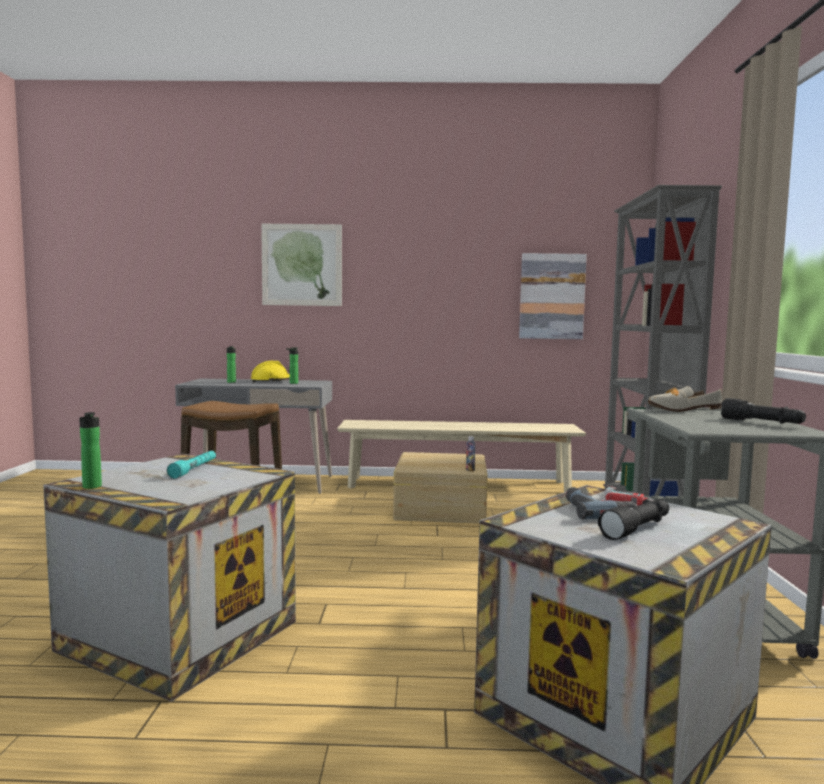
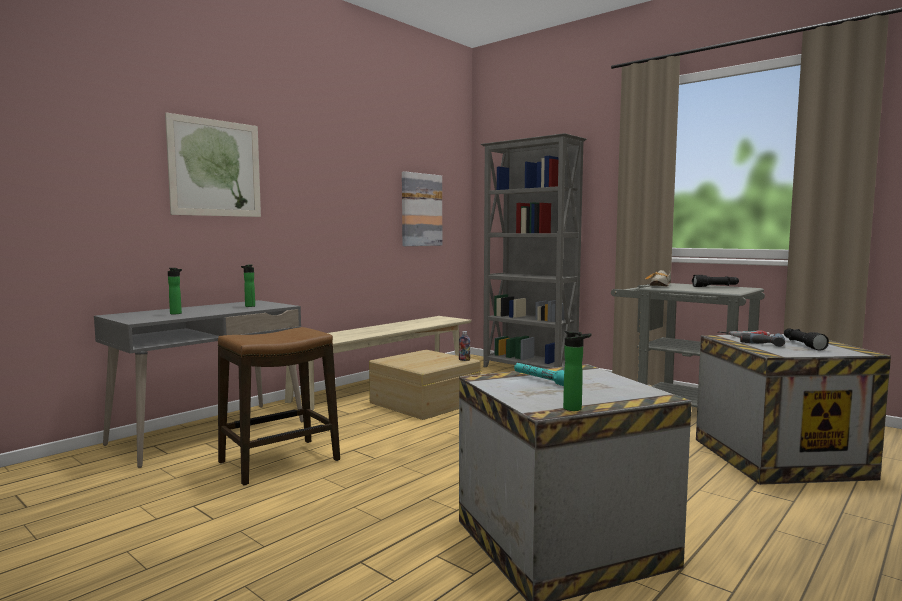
camera: 50 degrees left, 0 degrees up
(272, 381) = (213, 307): yellow hard hat -> none

